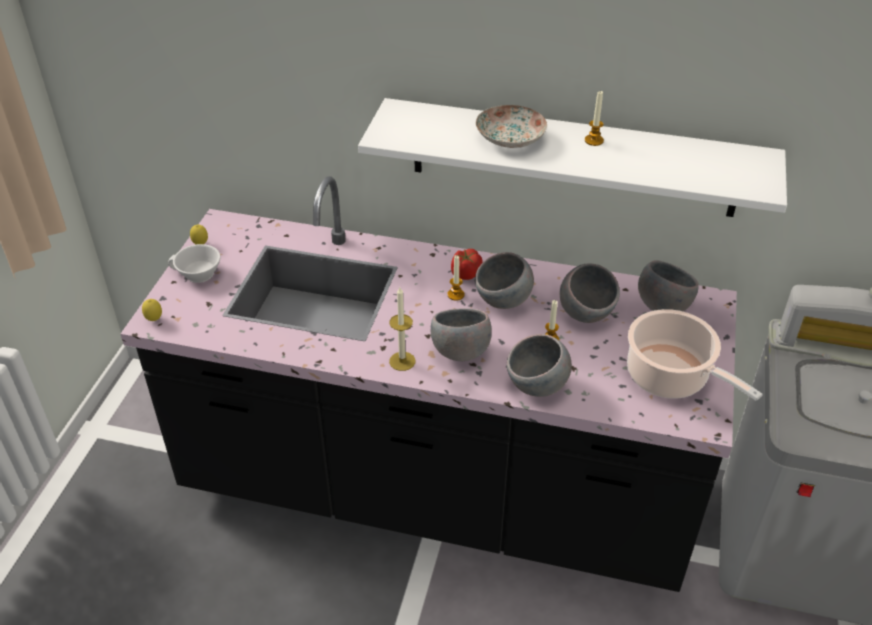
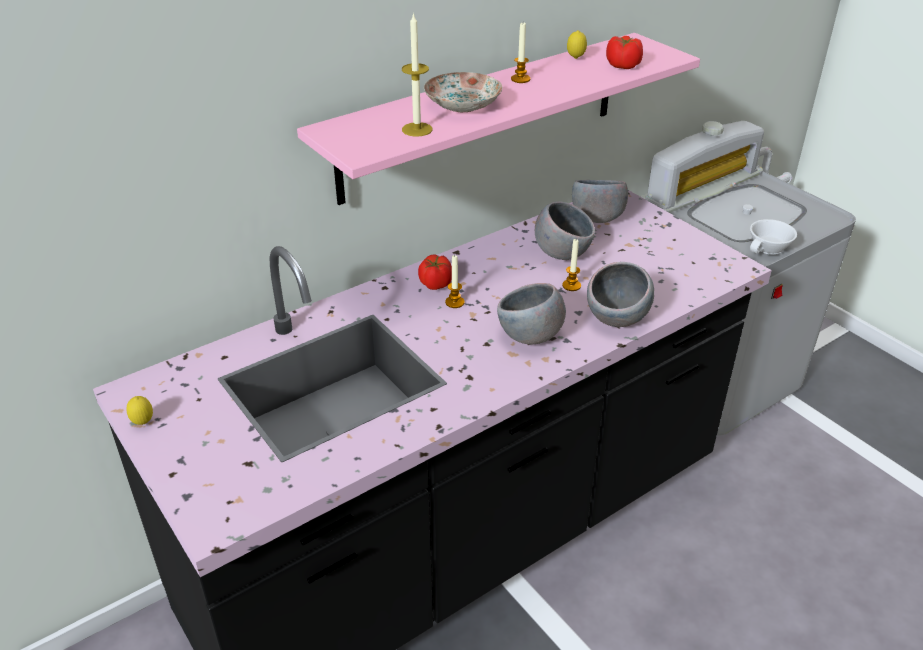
camera: 50 degrees left, 5 degrees down
(154, 320) = (214, 520): lemon -> lemon (575, 58)
(197, 275) = (189, 449): white cup -> white cup (769, 249)
(402, 361) = (501, 375): candle -> candle (417, 129)
(504, 301) = (496, 283): grey bowl -> none
(573, 158) = (483, 116): white shelf -> pink shelf
(671, 378) = (676, 256): cooking pot -> none
(699, 173) = (622, 65): none -> tomato

